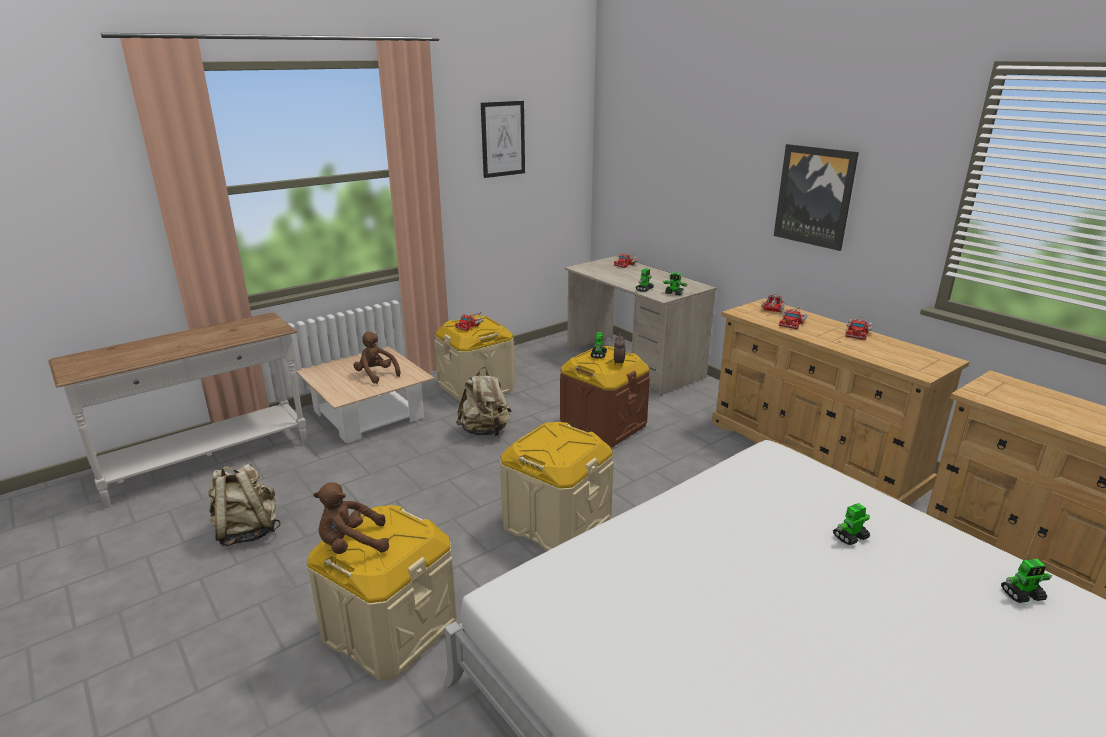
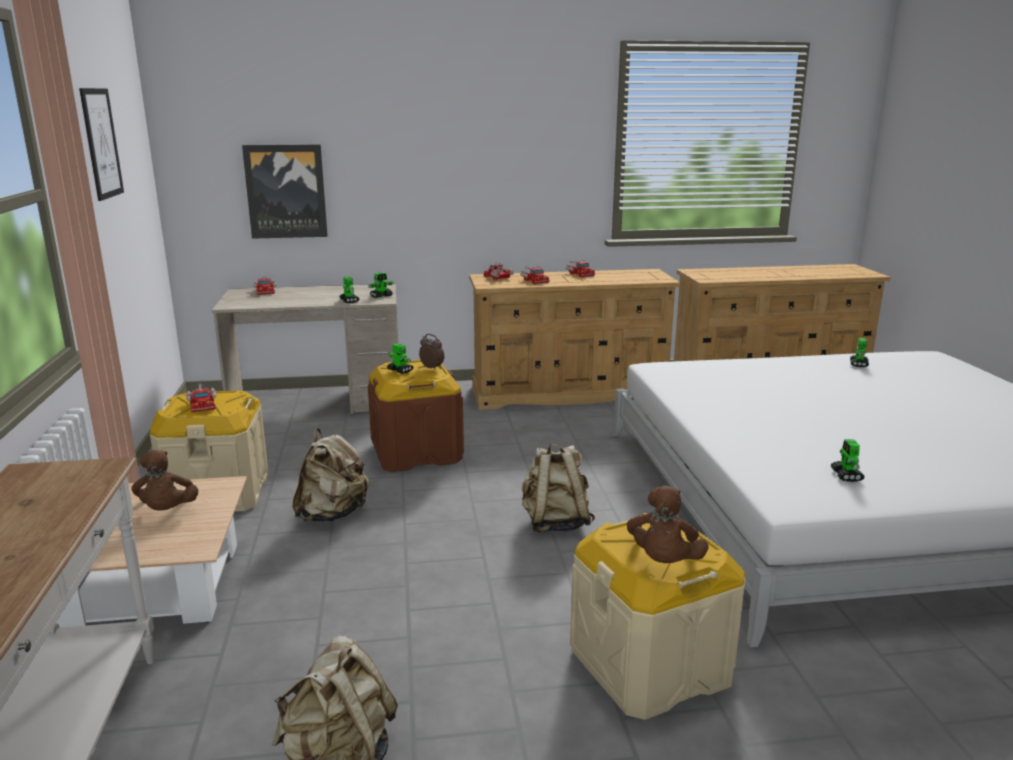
camera: 60 degrees left, 5 degrees down
(376, 375) = (167, 511): brown plush toy -> brown plush toy turned 90 degrees counterclockwise
(556, 522) = (555, 523): beige storage box -> beige backpack
(814, 196) = (490, 167): picture -> picture (286, 191)
(850, 537) = (782, 379): toy robot -> toy robot (846, 476)

